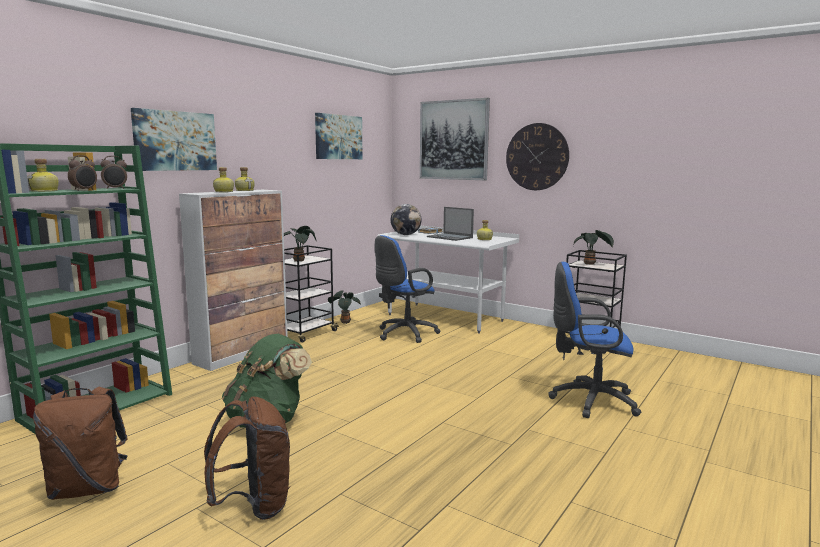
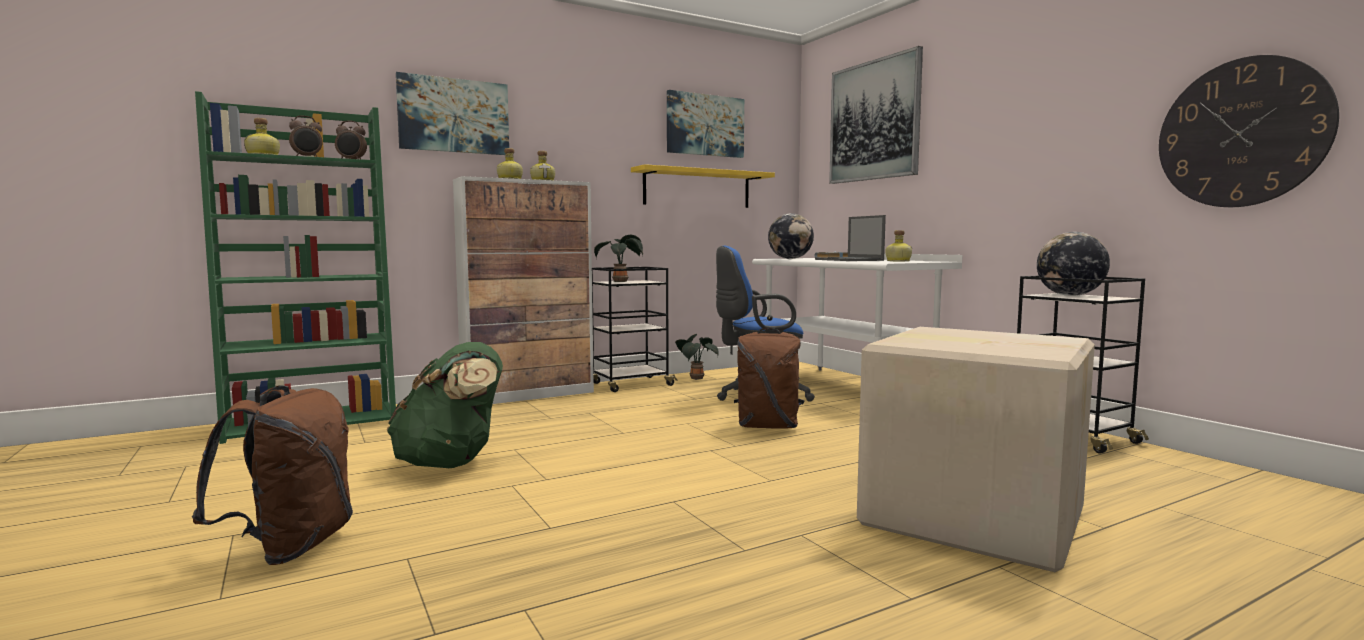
camera: 25 degrees right, 5 degrees down
(88, 488) = (176, 493): brown backpack -> brown backpack (768, 426)
(335, 184) = (697, 188): none -> yellow shelf
(537, 157) = (991, 126): wall clock -> wall clock (1241, 133)
(589, 401) = (970, 515): blue office chair -> cardboard box
(591, 264) = (1070, 295): potted plant -> globe

